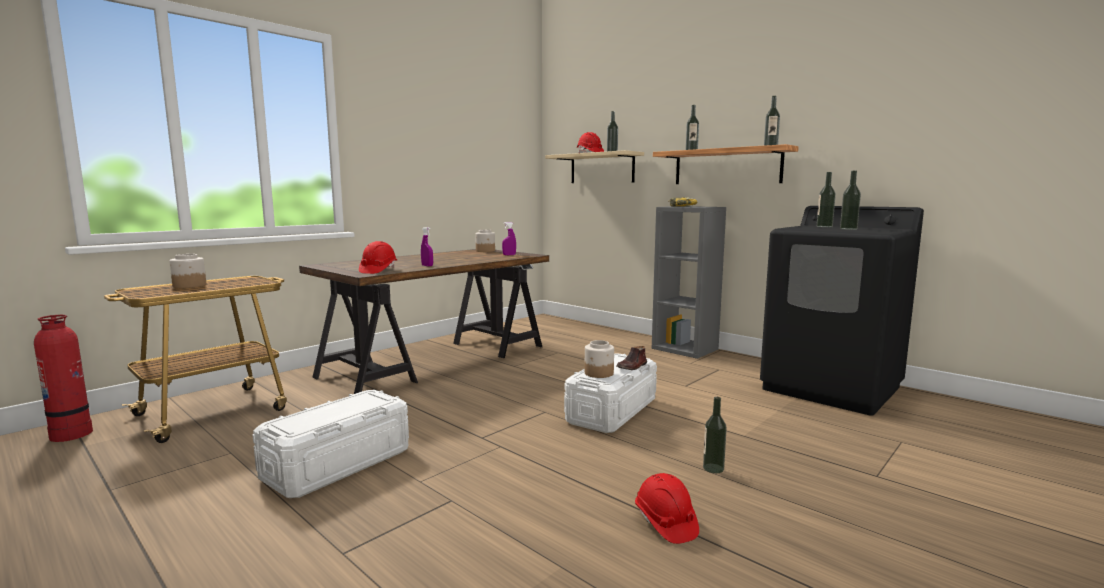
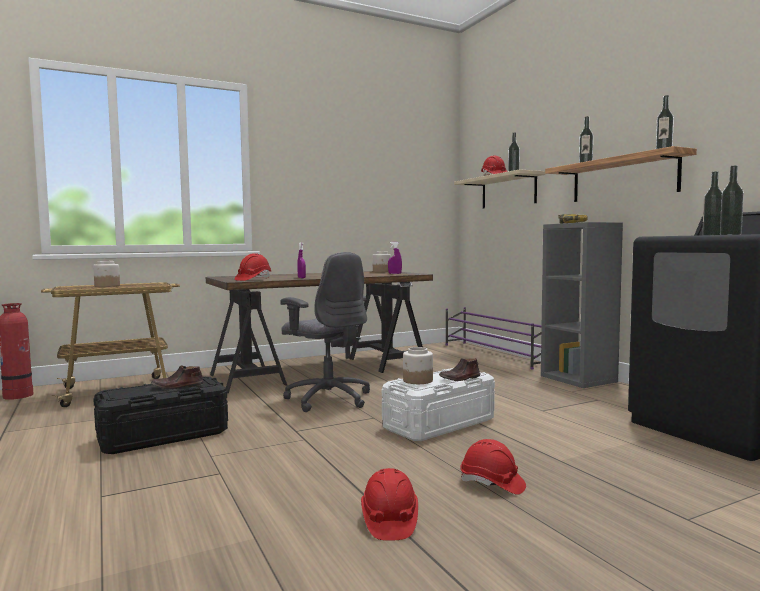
camera: 20 degrees right, 5 degrees down
(338, 464) = (163, 436): white storage box -> black storage box
(353, 408) = (177, 387): none -> brown shoe
(478, 395) = (328, 399): none -> grey office chair
(590, 328) = (494, 354): none -> purple shoe rack
(713, 468) = (492, 484): bottle -> red hard hat

